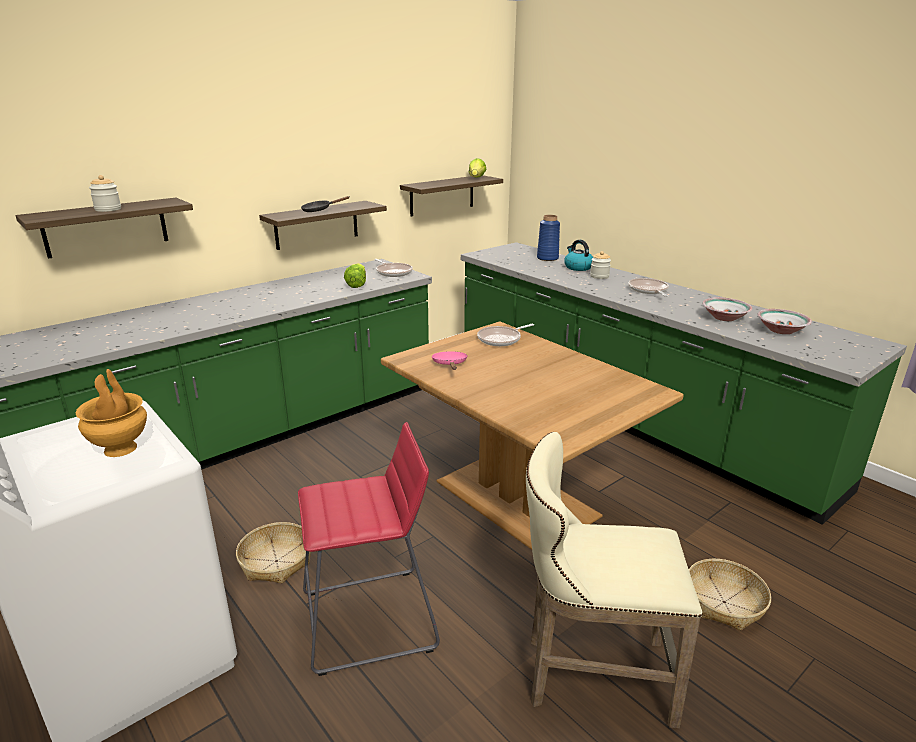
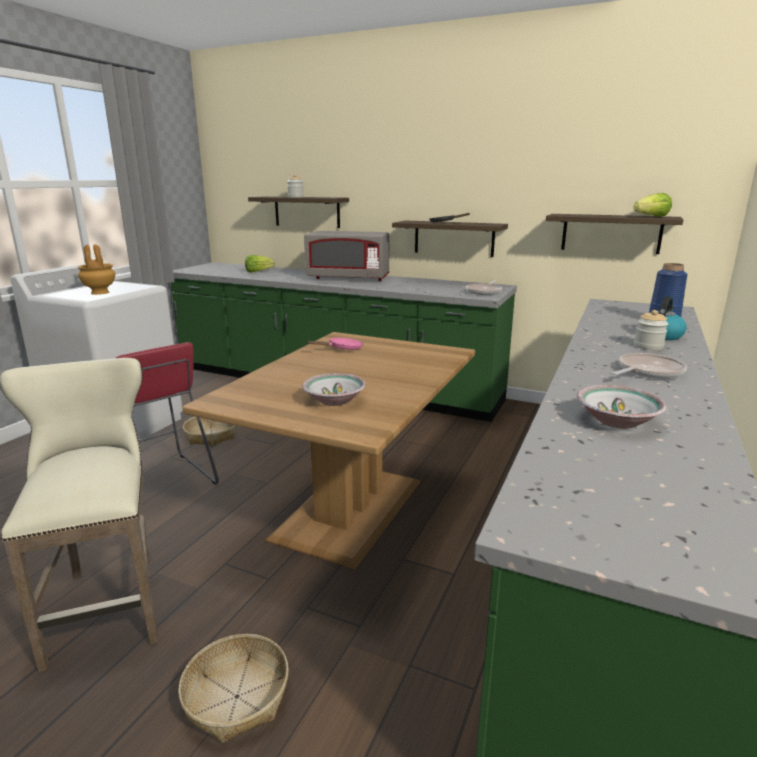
camera: 65 degrees right, 5 degrees down
(231, 302) = (348, 278): none -> grey microwave
(357, 284) = (433, 290): lettuce -> lettuce (258, 272)
(501, 339) = (425, 355): frying pan -> none
(780, 330) = (632, 464): bowl -> bowl (335, 400)

